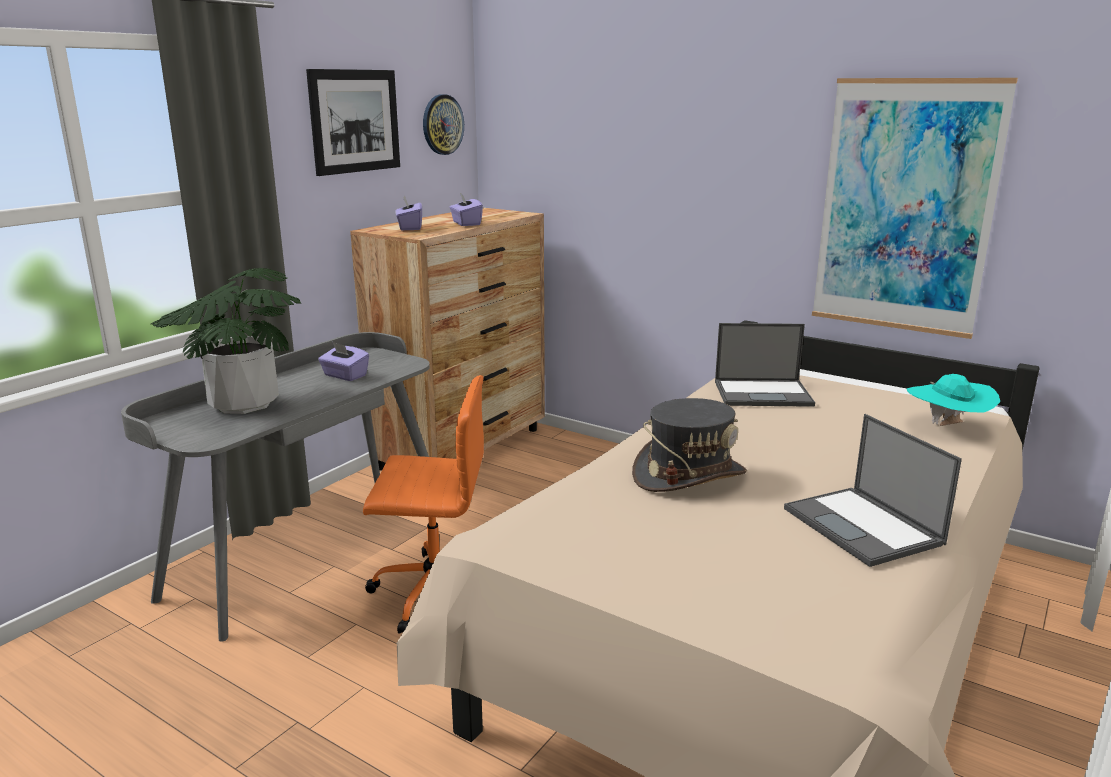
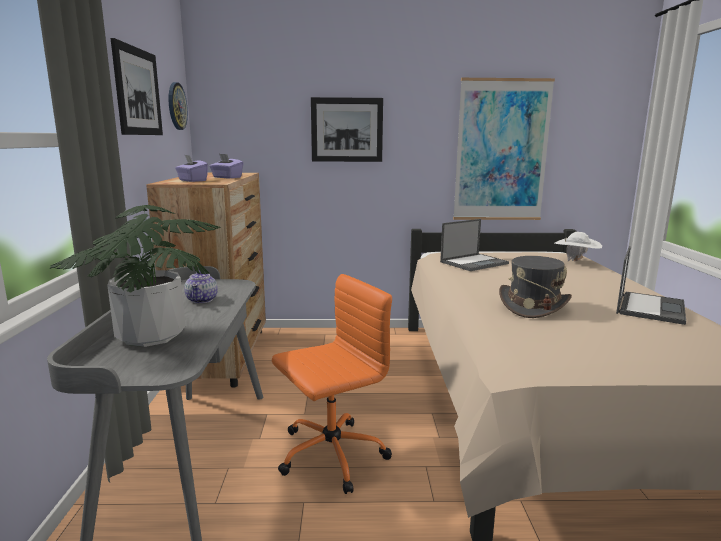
camera: 35 degrees left, 5 degrees down
(345, 376) = (202, 300): purple tissue box -> teapot
(660, 159) = (347, 130): none -> picture
(864, 527) = (650, 307): laptop -> laptop turned 90 degrees counterclockwise
(947, 427) = (576, 261): turquoise hat -> white hat

